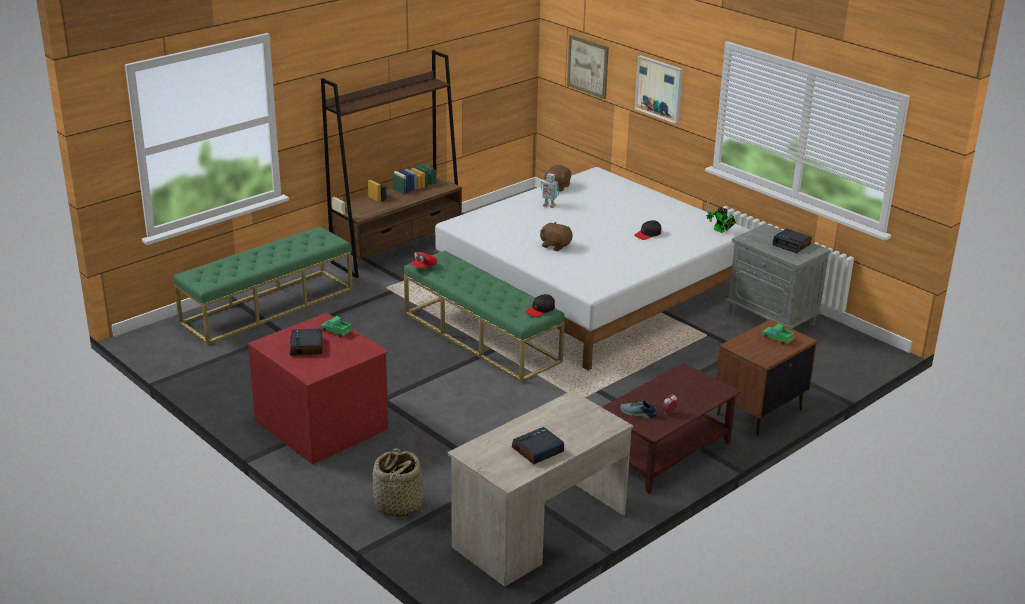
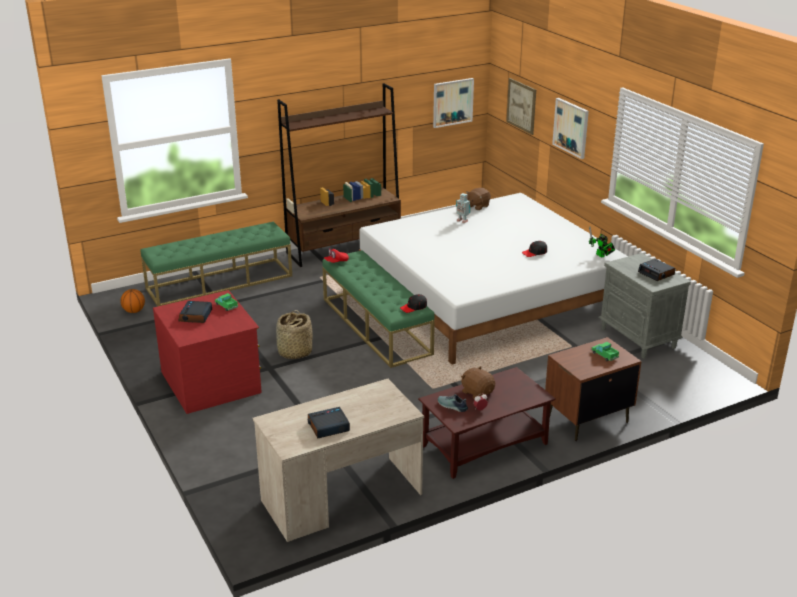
camera: 15 degrees right, 0 degrees up
(179, 352) = (134, 311): none -> basketball
(397, 505) = (236, 458): basket -> basket (294, 352)
(502, 67) = (452, 102): none -> picture
(555, 246) = (449, 254): brown plush toy -> brown plush toy (477, 392)

